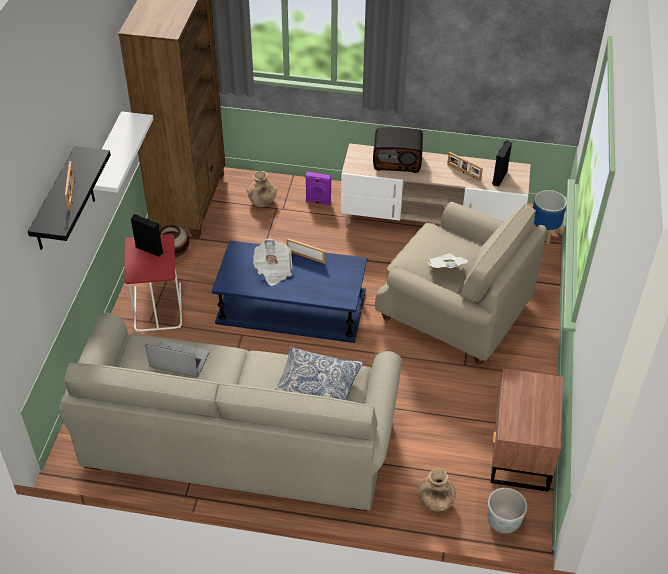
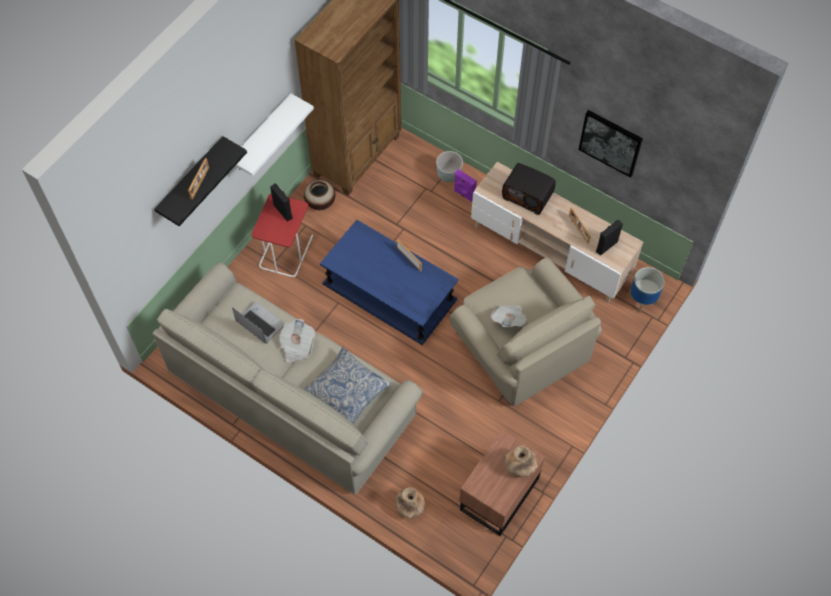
camera: 25 degrees right, 15 degrees up
(262, 201) = (417, 177): brown vase -> brown vase (519, 467)
(273, 270) = (376, 262): newspaper -> newspaper (297, 346)
(474, 60) = (610, 142): none -> picture
(503, 522) = (451, 545): grey planter -> grey planter (449, 175)

